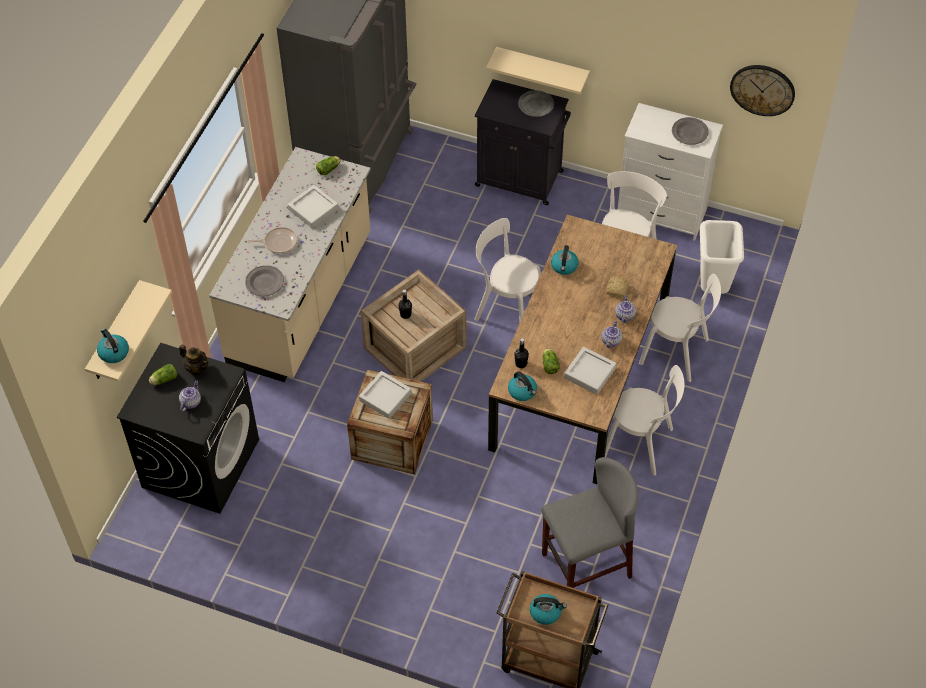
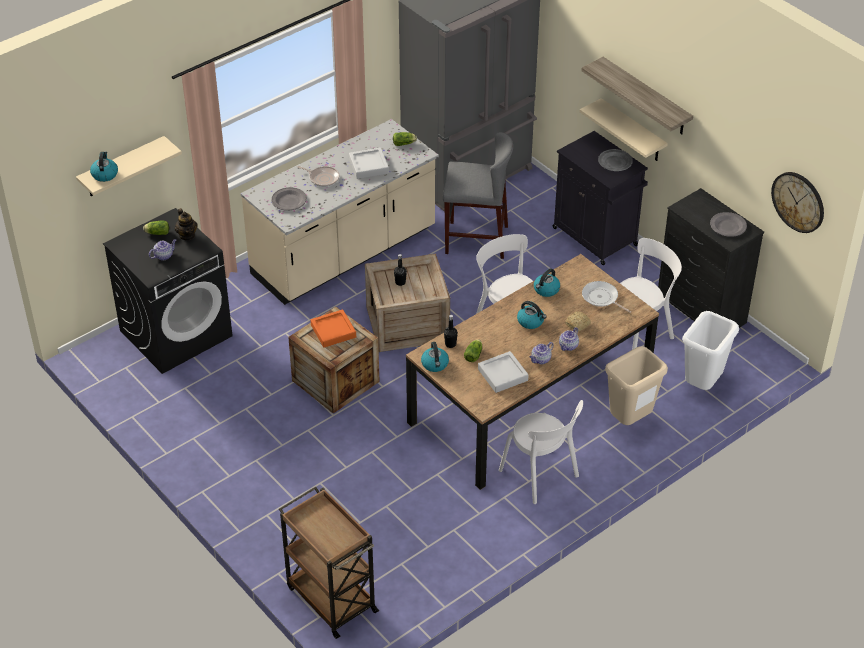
camera: 30 degrees right, 10 degrees down
(385, 397) = (333, 331): grey tray -> orange tray
(546, 612) = (319, 528): kettle -> kettle (531, 321)
(557, 34) = (646, 97): none -> shelf
(586, 565) = (420, 543): grey stool -> grey stool (476, 239)
(618, 252) = (601, 298): none -> frying pan
(661, 214) = (700, 311): white dresser -> black dresser
(677, 352) = (629, 421): white chair -> beige trash can

